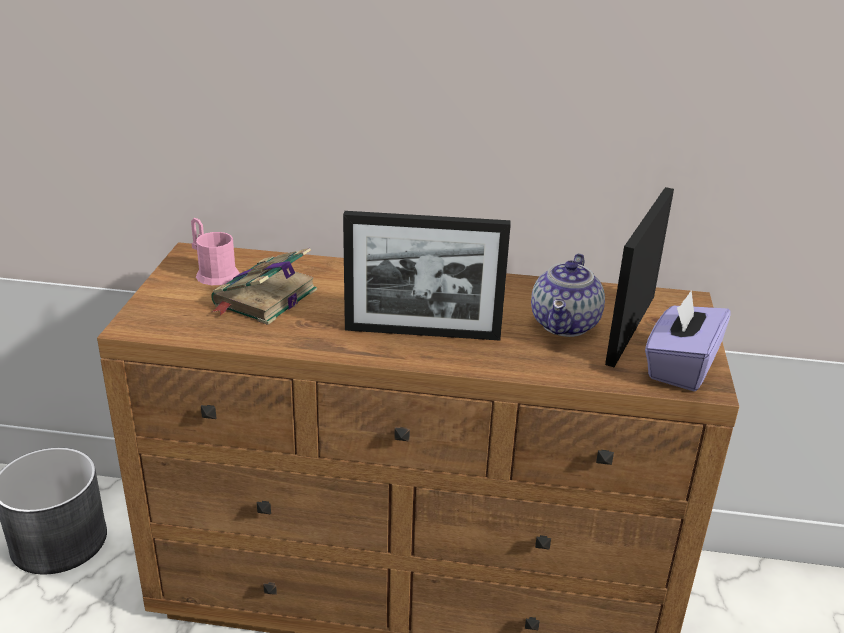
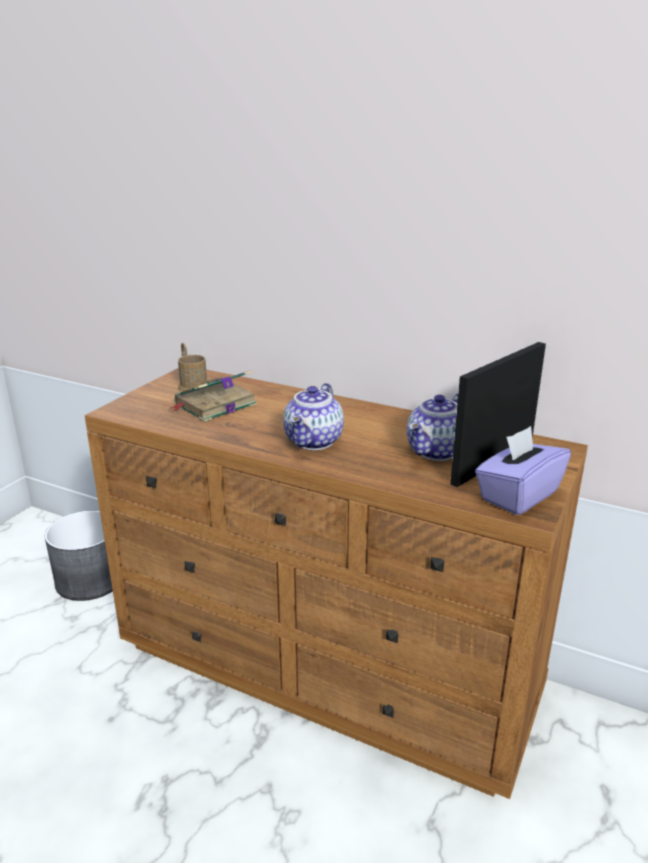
camera: 20 degrees right, 5 degrees down
(213, 272) = (192, 385): pink mug -> brown mug
(422, 333) = (314, 442): picture frame -> teapot

